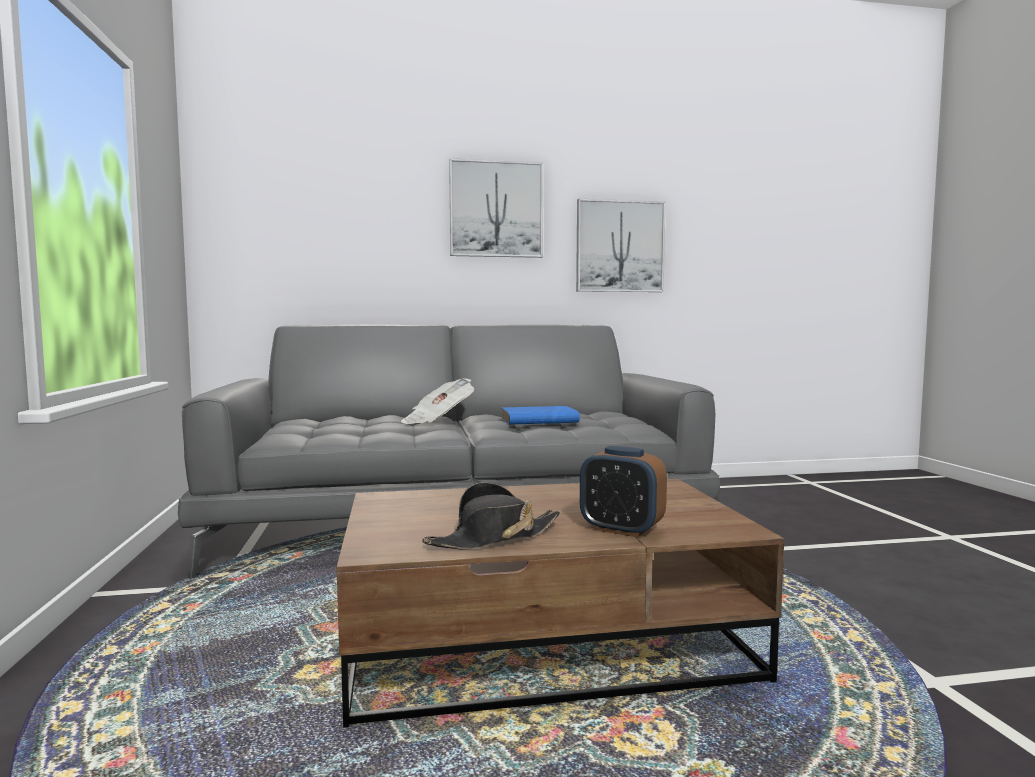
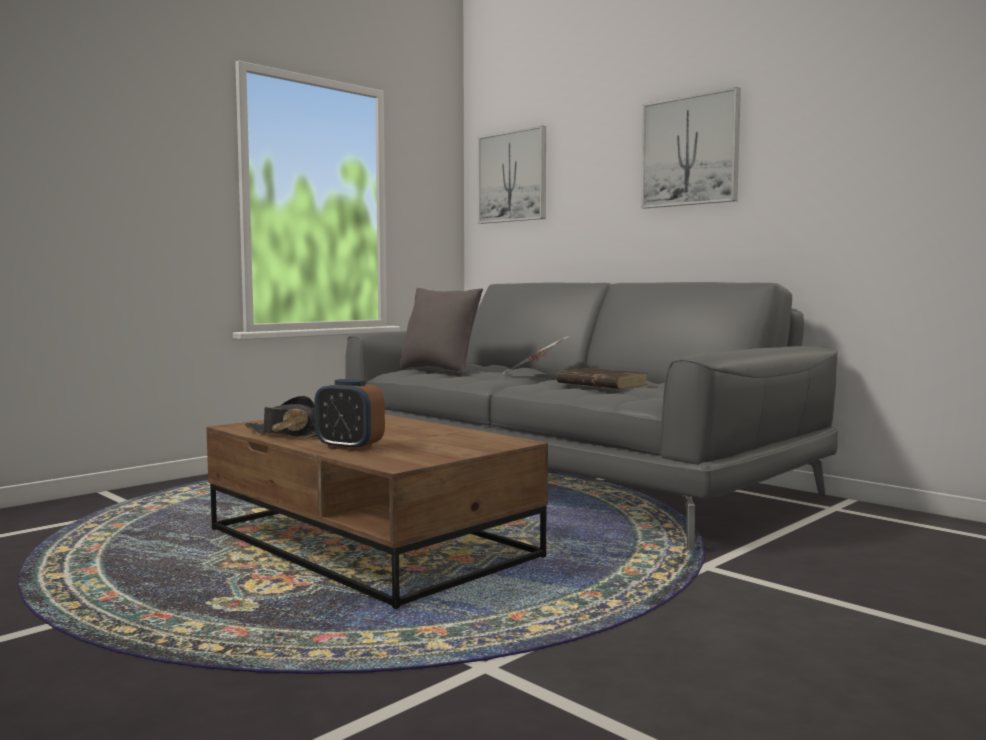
camera: 55 degrees right, 0 degrees up
(315, 431) = (439, 371): none -> grey pillow
(538, 420) = (600, 384): blue book -> brown book
(619, 246) = (836, 176): picture -> picture (513, 177)
(621, 529) = (349, 447): alarm clock -> alarm clock turned 60 degrees counterclockwise

